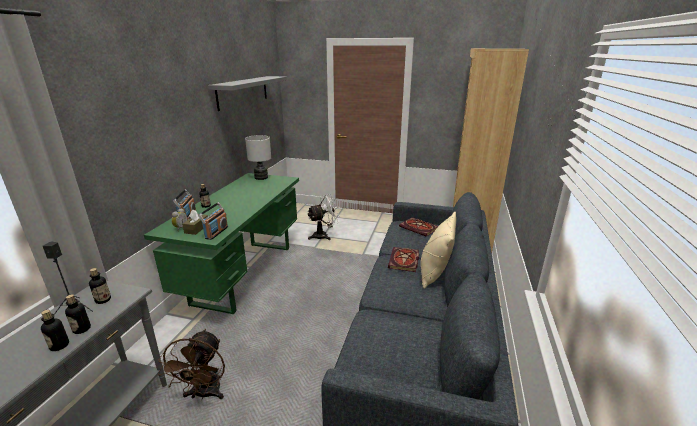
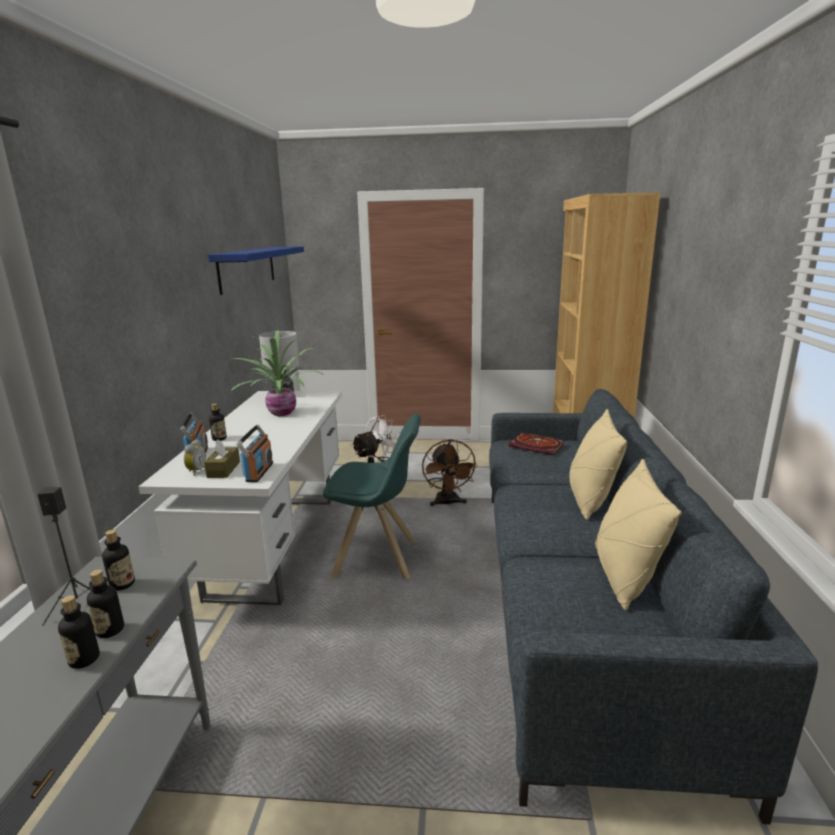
camera: 10 degrees left, 5 degrees down
(204, 394) = (280, 730): brown fan -> brown fan (448, 503)
(243, 92) = (247, 268): grey shelf -> blue shelf
(244, 273) = (275, 544): green desk -> white desk
(252, 191) = (280, 413): none -> potted plant
(302, 291) = (376, 558): none -> turquoise chair
(404, 261) = (540, 489): book -> none
(428, 334) = (623, 576): none -> beige pillow

